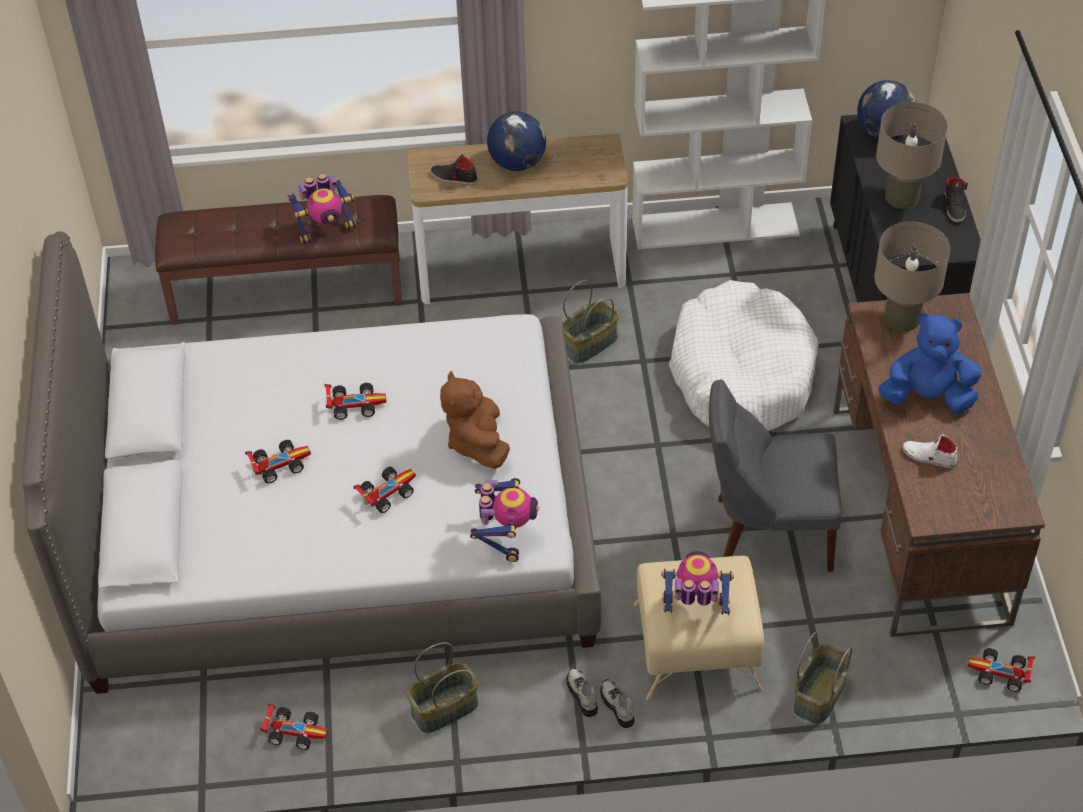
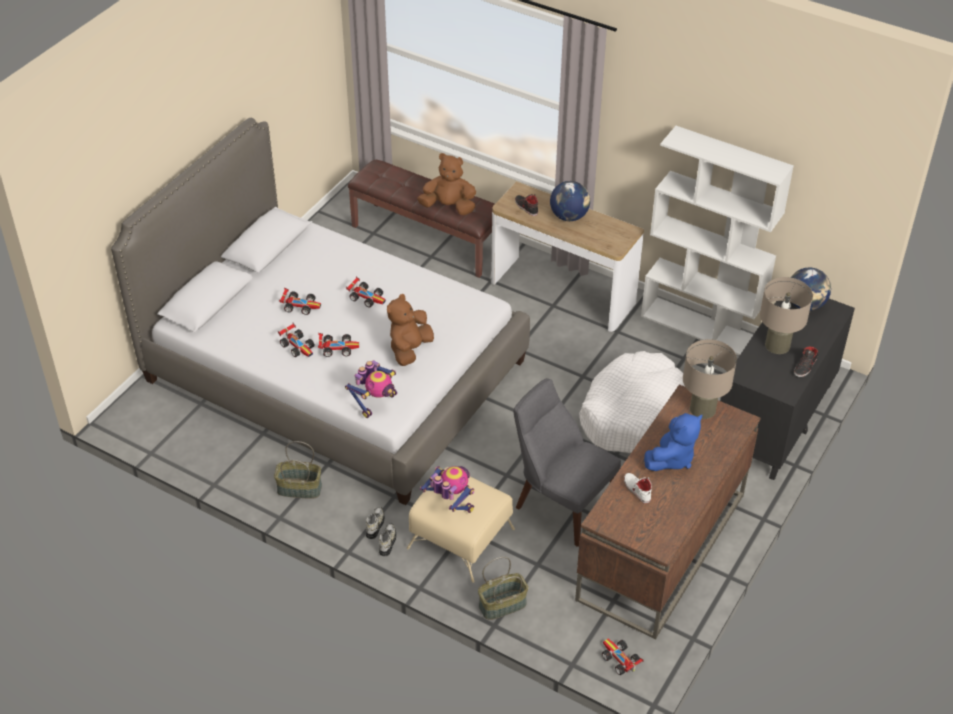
camera: 35 degrees right, 5 degrees down
(295, 731) = (218, 454): toy car -> toy car (298, 346)
(326, 229) = (449, 207): toy robot -> brown plush toy
(589, 343) = (562, 351): basket -> none
(927, 397) = (671, 458): blue plush toy -> blue plush toy turned 90 degrees clockwise

